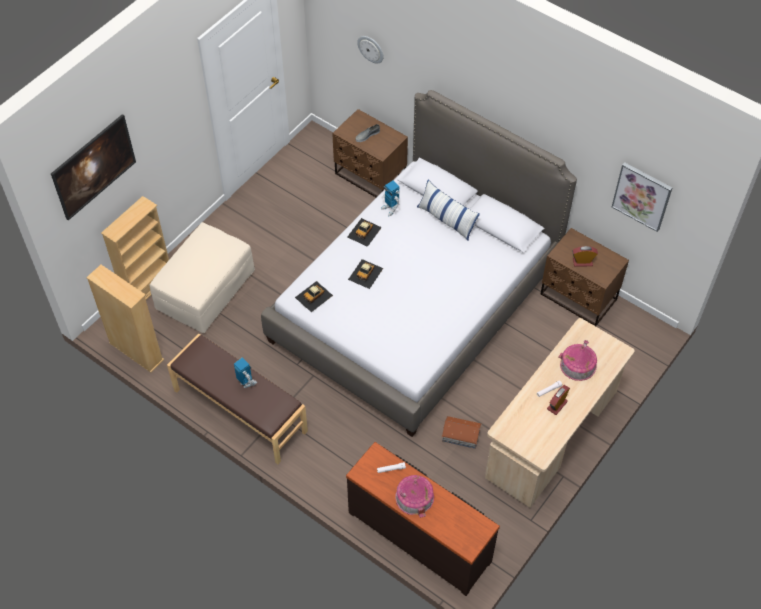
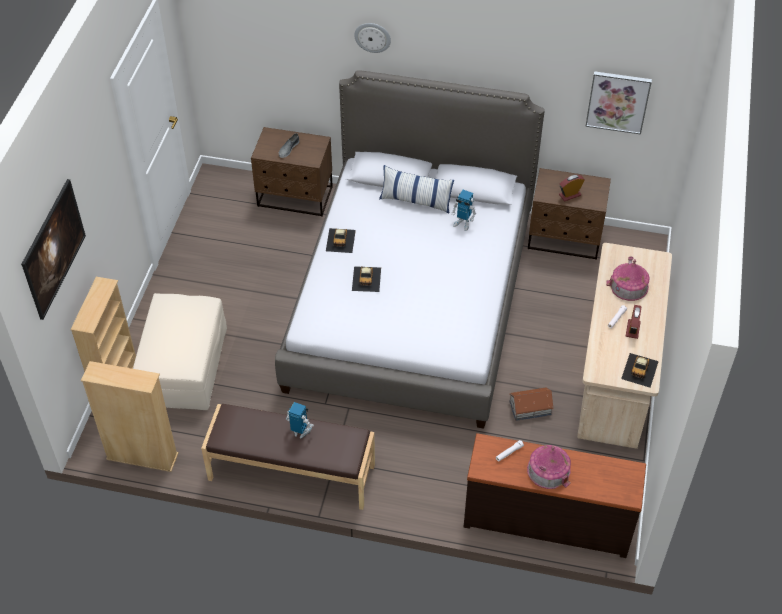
camera: 25 degrees left, 5 degrees down
(314, 296) = (326, 319): toy car -> toy car (640, 370)
(371, 49) = (273, 50): wall clock -> wall clock (372, 37)
(390, 209) = (354, 210): toy robot -> toy robot (463, 223)

